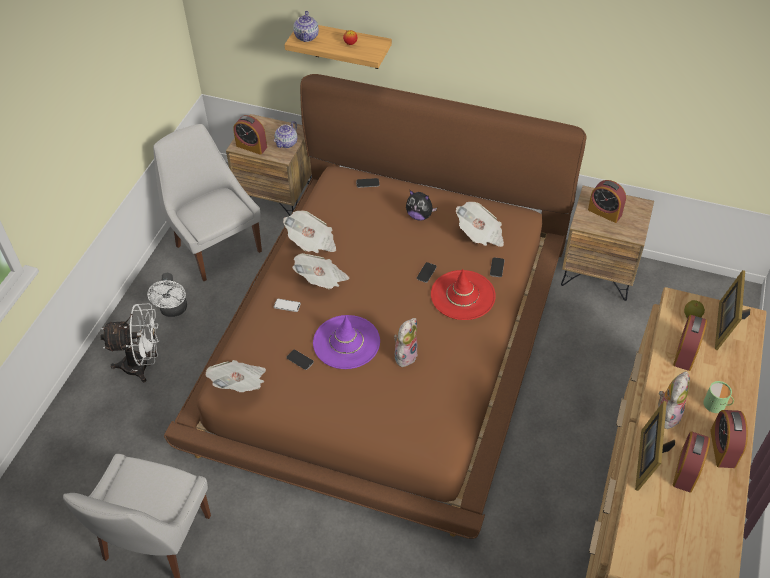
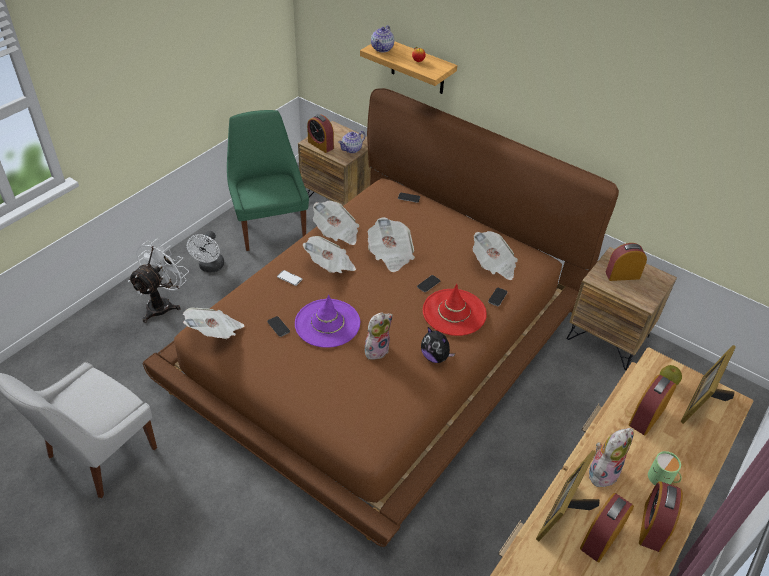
camera: 15 degrees right, 5 degrees down
(143, 365) = (163, 304): white fan -> white fan turned 75 degrees counterclockwise
(217, 247) = (270, 227): white chair -> green chair
(376, 252) = (390, 255): none -> newspaper
(419, 216) = (444, 235): plush toy -> plush toy (435, 357)
(604, 212) = (622, 275): alarm clock -> alarm clock turned 120 degrees clockwise

